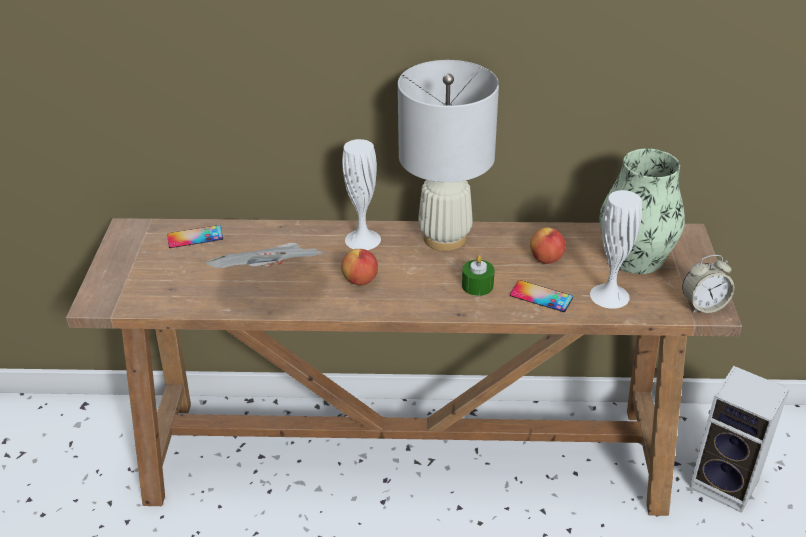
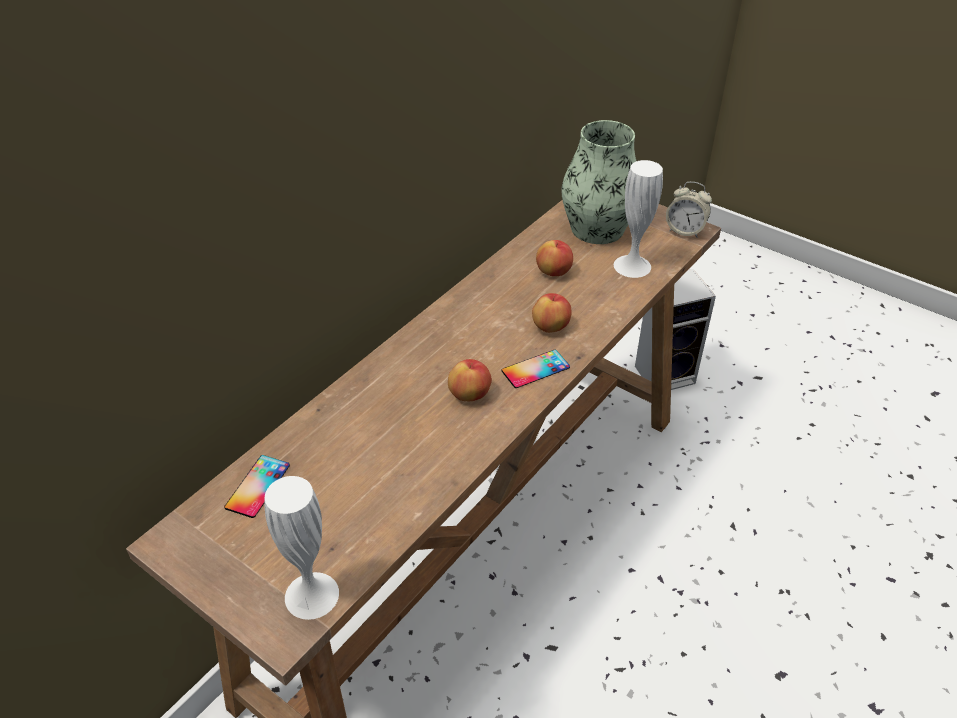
camera: 55 degrees left, 5 degrees up
(271, 280) = (403, 457): newspaper -> none
(362, 239) = (407, 362): white vase -> white vase (311, 595)
(444, 237) = (462, 311): white table lamp -> none
(477, 285) = (550, 326): green candle -> apple
(541, 296) = (599, 300): phone -> phone (535, 369)
(703, 305) = (685, 230): alarm clock -> alarm clock turned 90 degrees clockwise

